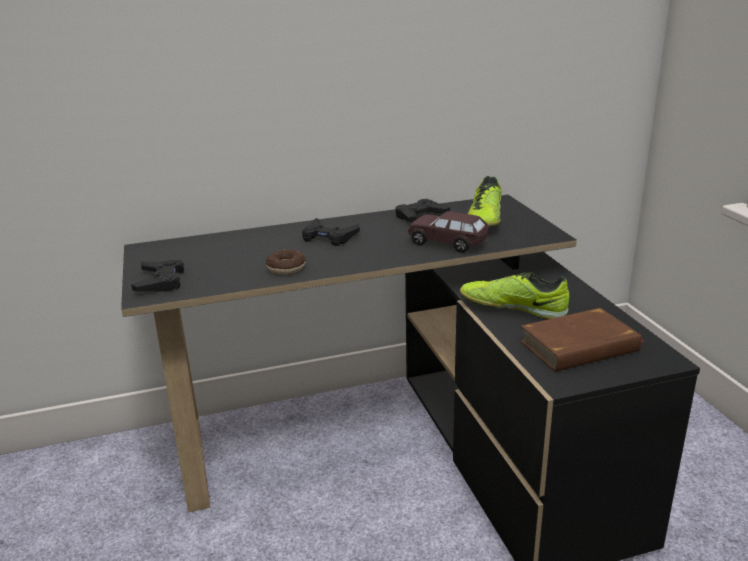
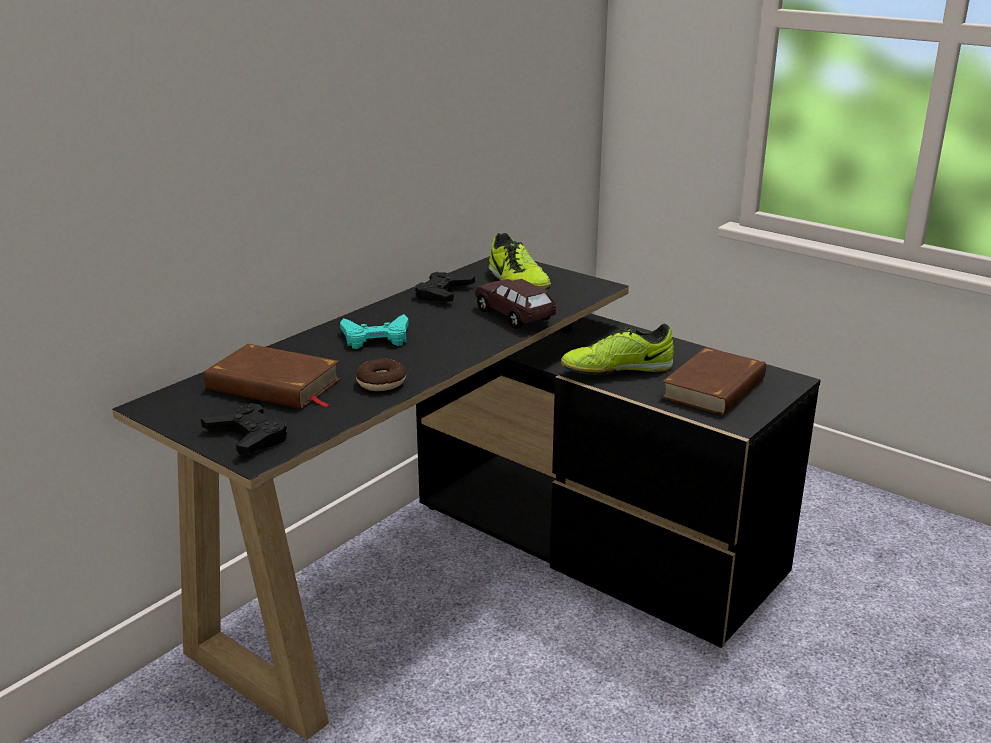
camera: 35 degrees left, 0 degrees up
(223, 253) = (274, 385): none -> brown book
(329, 237) = (376, 338): black game controller -> turquoise game controller
(447, 243) = (514, 316): brown toy car -> brown toy car turned 60 degrees clockwise

